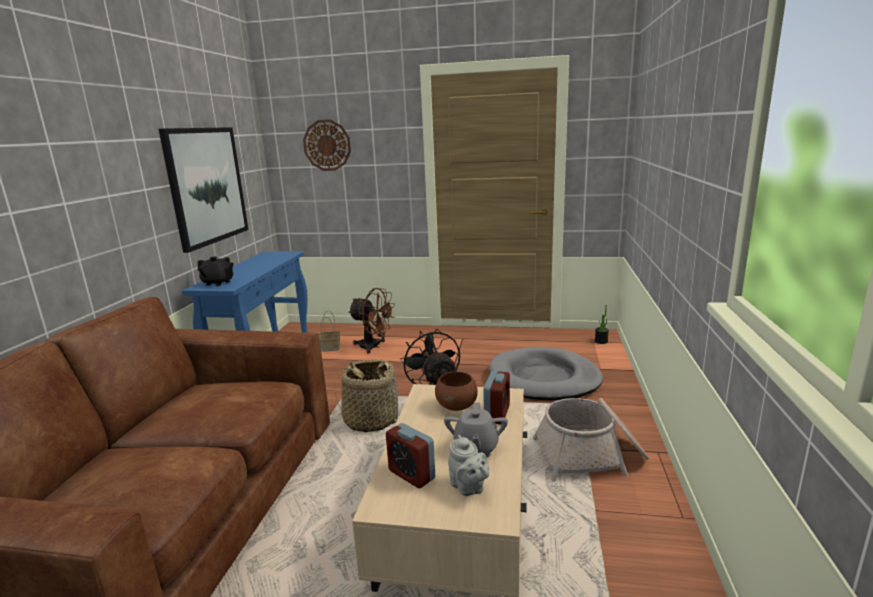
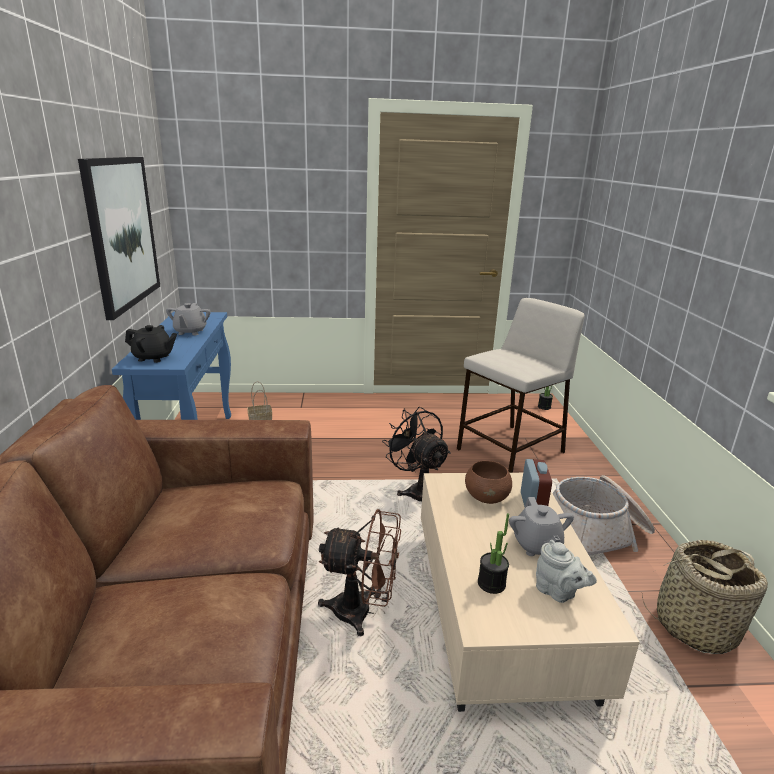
camera: 15 degrees left, 5 degrees up
(262, 265) = (190, 332): none -> grey teapot
(327, 145) = (249, 184): wall clock -> none
(371, 420) = (353, 511): basket -> basket (694, 626)
(374, 346) = (311, 421): brown fan -> brown fan (362, 612)
(411, 474) = (491, 583): alarm clock -> potted plant
(544, 379) = (510, 451): grey dog bed -> beige stool

